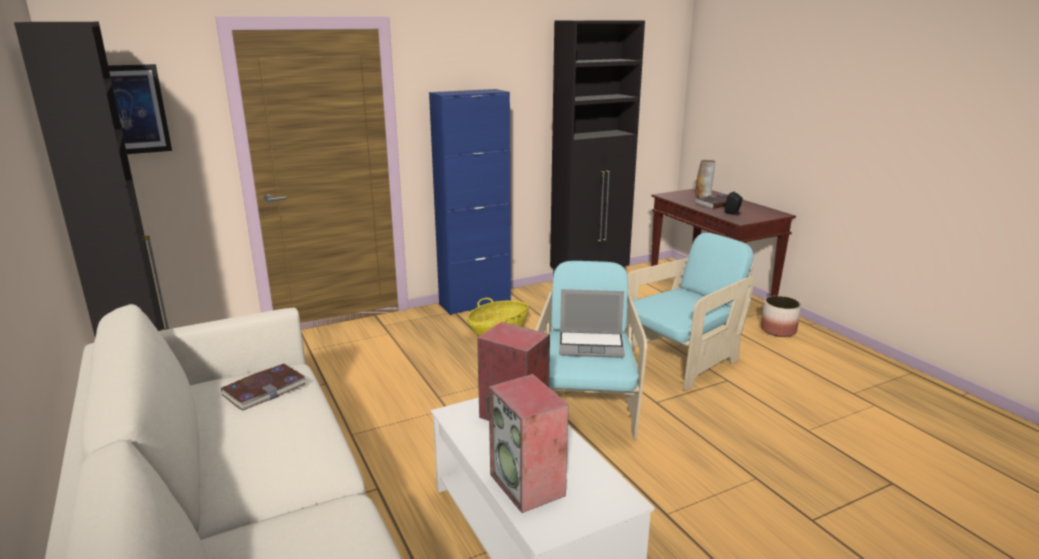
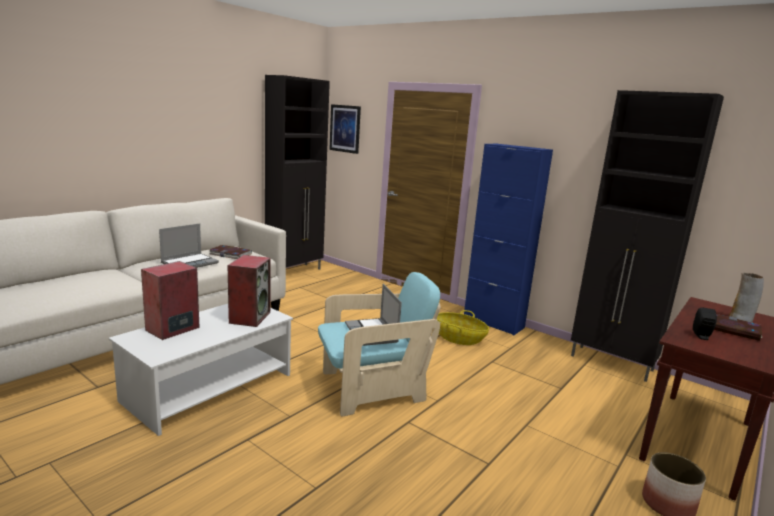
camera: 65 degrees right, 5 degrees down
(282, 433) = (190, 263): none -> laptop
(681, 360) = (502, 431): turquoise armchair -> none

